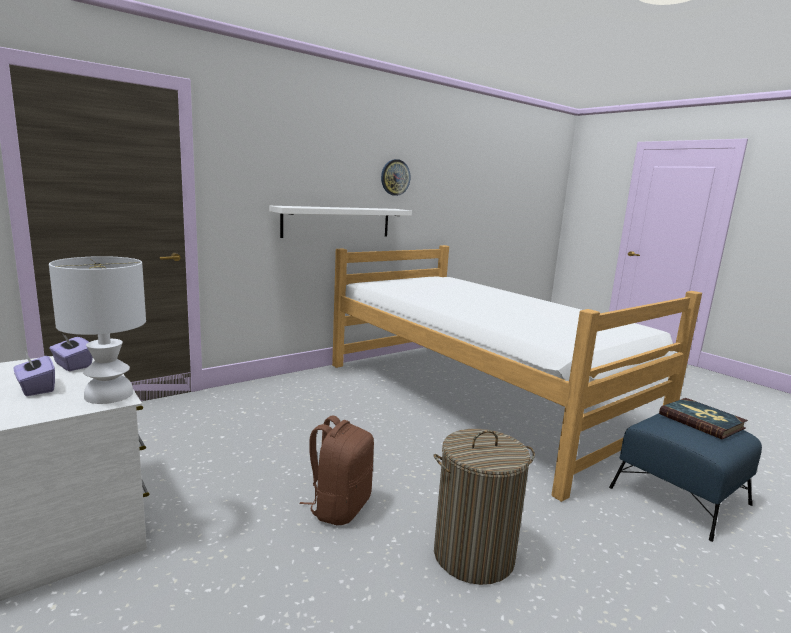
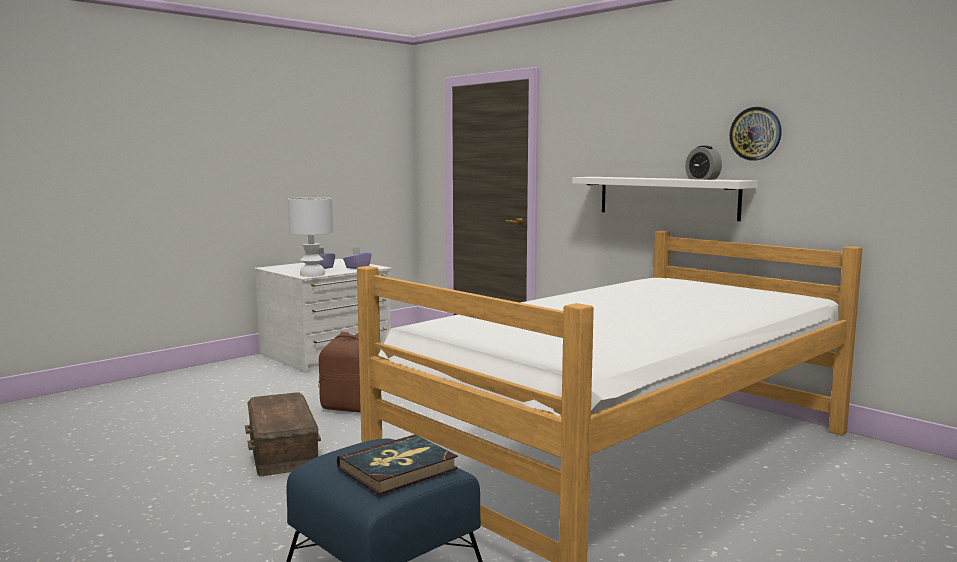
camera: 85 degrees right, 5 degrees down
(374, 208) = (702, 179): none -> alarm clock
(474, 555) = (284, 449): laundry basket -> brown storage box

